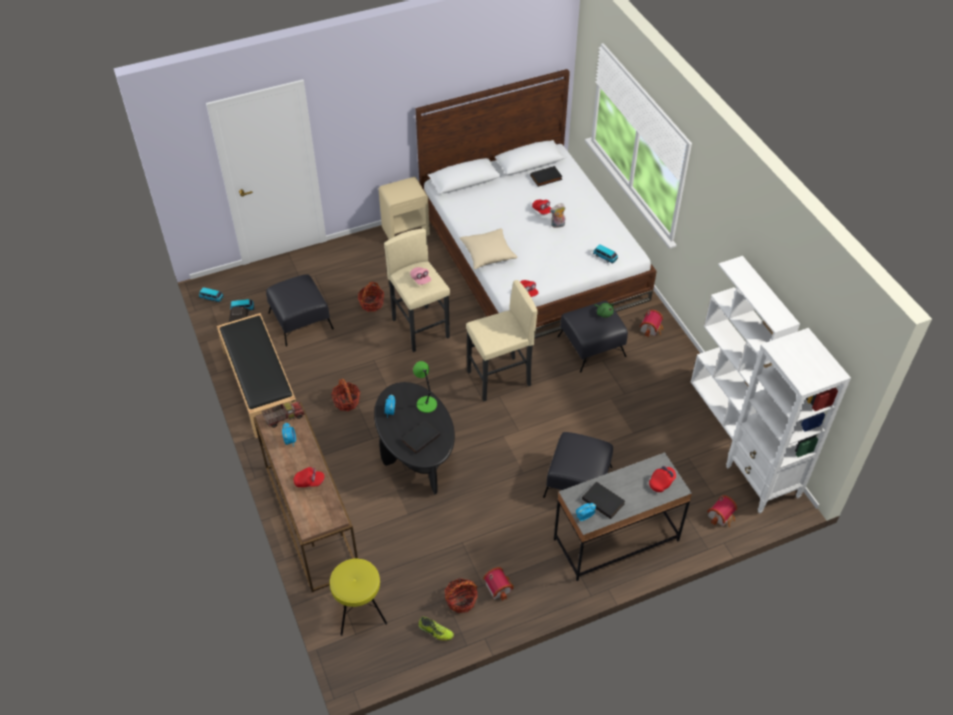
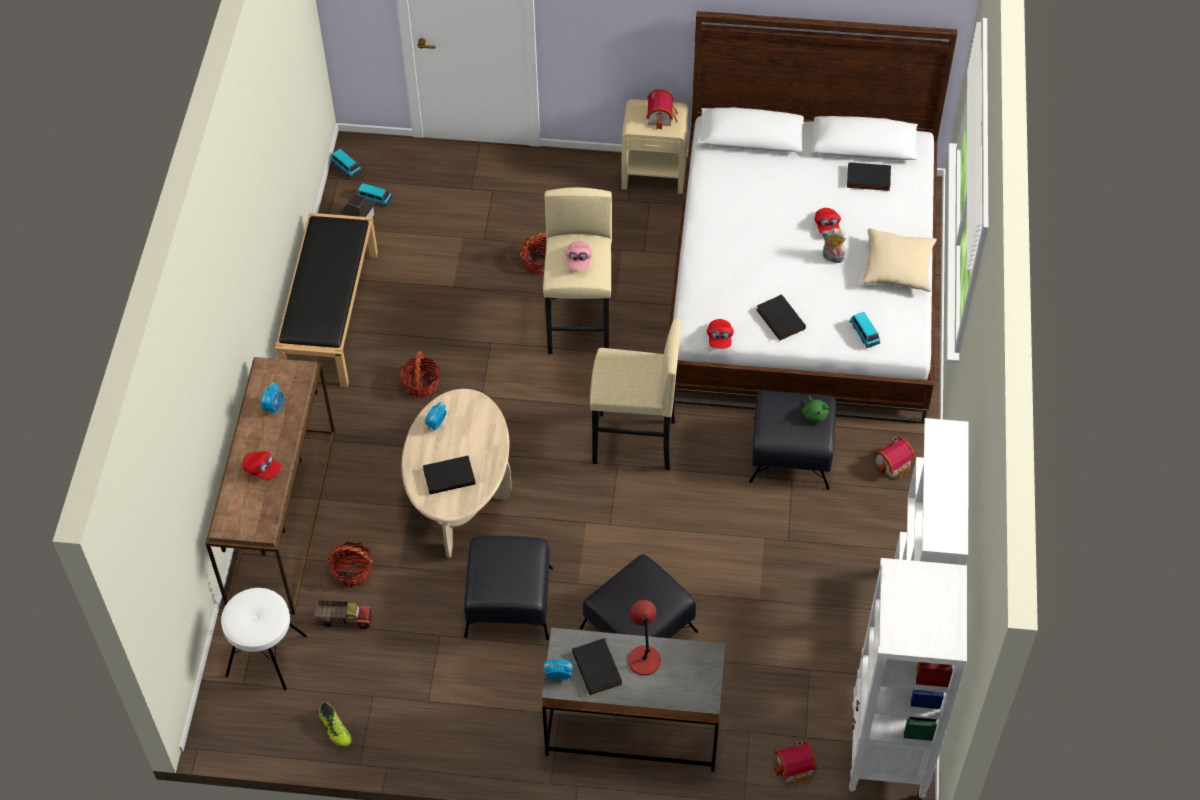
camera: 30 degrees right, 5 degrees up
(284, 418) = (286, 374): toy truck -> toy truck (345, 619)
(300, 321) = (434, 247): black ottoman -> black ottoman (508, 602)
(359, 609) = (266, 656): yellow stool -> white stool
(416, 454) = (460, 494): black coffee table -> beige coffee table
(426, 404) = (487, 434): green table lamp -> none
(461, 600) = (389, 706): basket -> basket (352, 571)
(488, 254) = (706, 260): beige pillow -> beige pillow (897, 268)
(499, 587) = (446, 714): toy house -> toy house (661, 116)
(553, 268) = (779, 319): none -> black book
(626, 483) = (644, 659): none -> red table lamp
(662, 482) = (691, 680): red cap -> none

